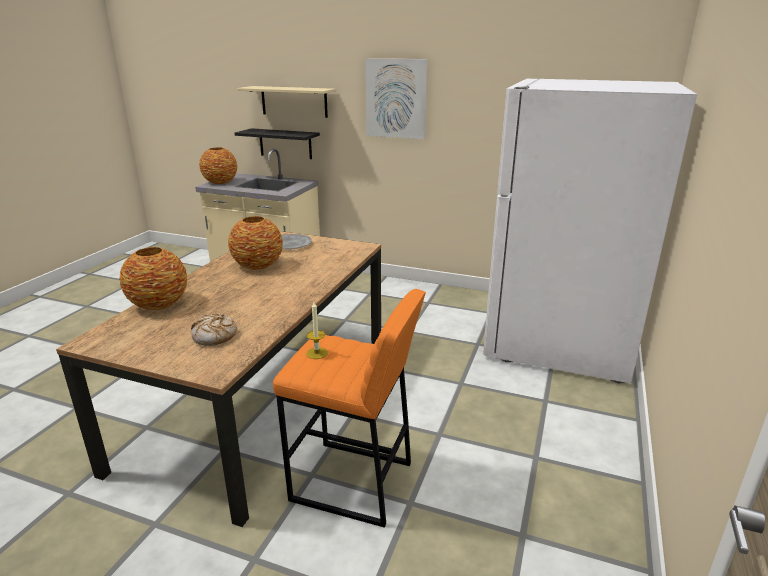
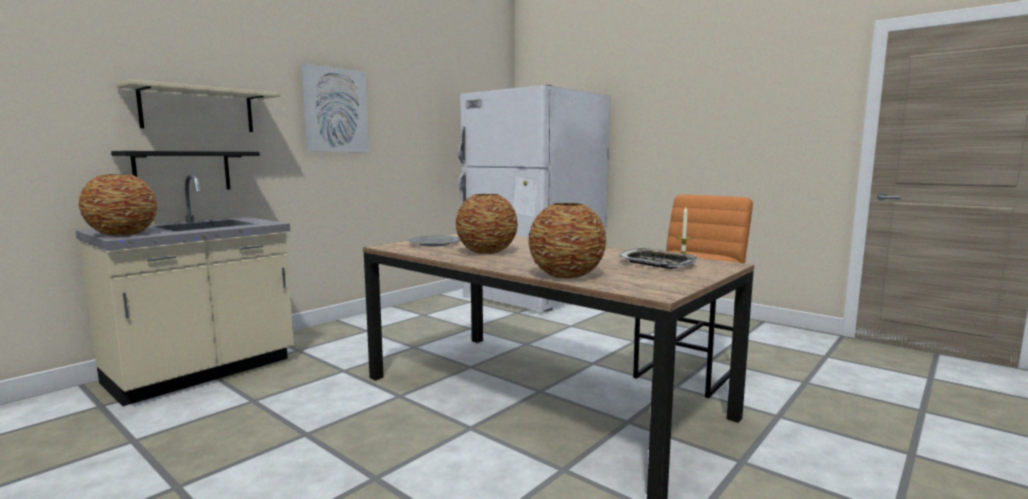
camera: 70 degrees left, 15 degrees down
(214, 336) = (657, 263): bread -> tray

